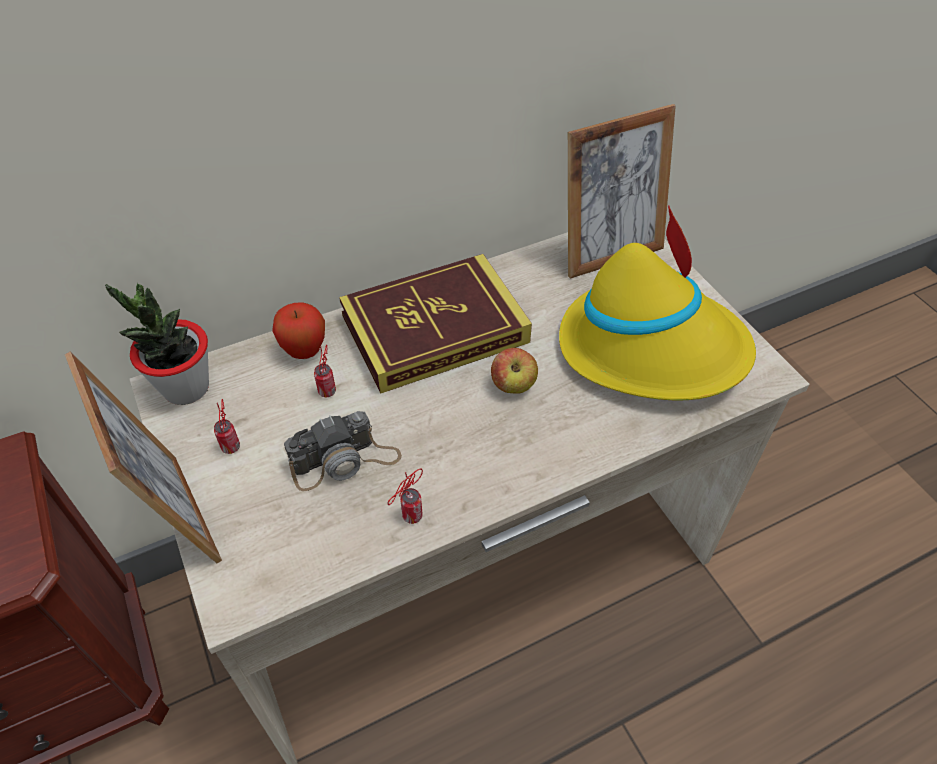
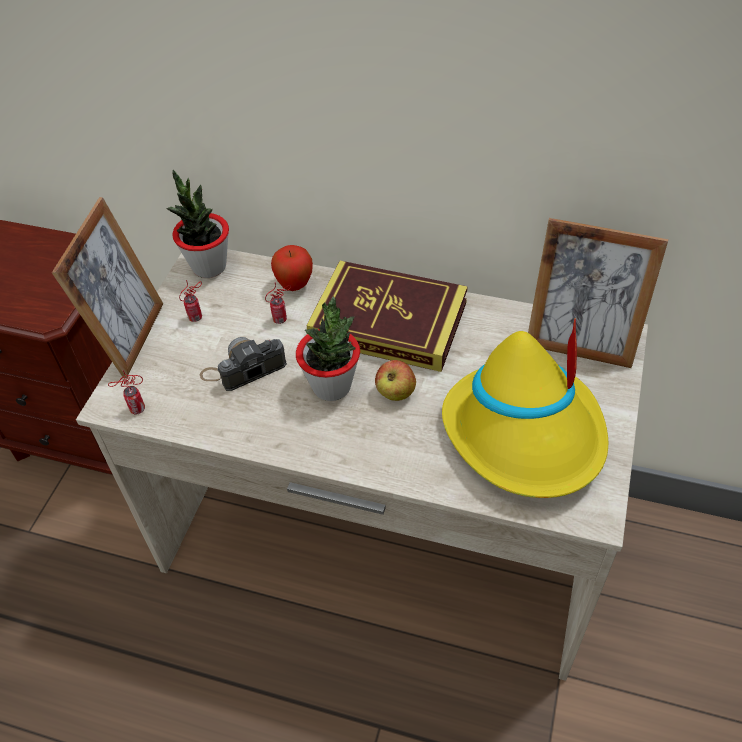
camera: 45 degrees right, 0 degrees up
(345, 461) = (244, 368): camera -> camera turned 135 degrees clockwise
(410, 518) = (241, 428): can -> can (135, 409)
(451, 418) = (332, 386): none -> potted plant

